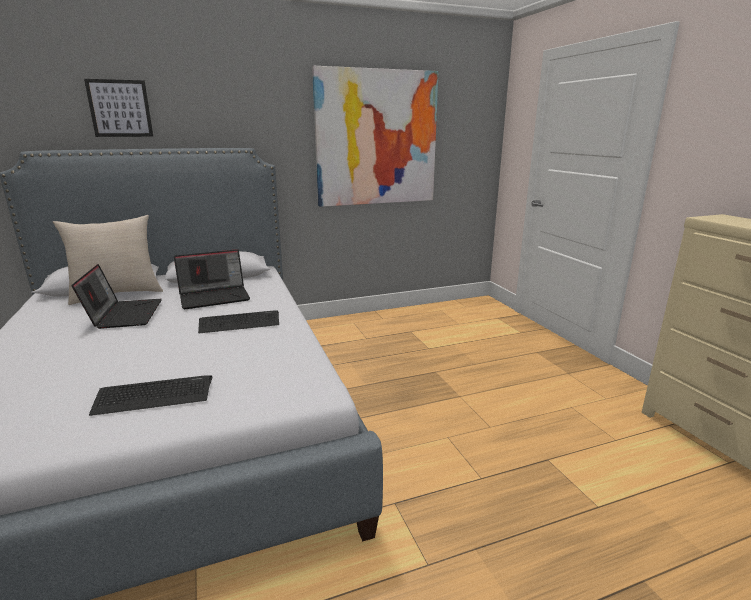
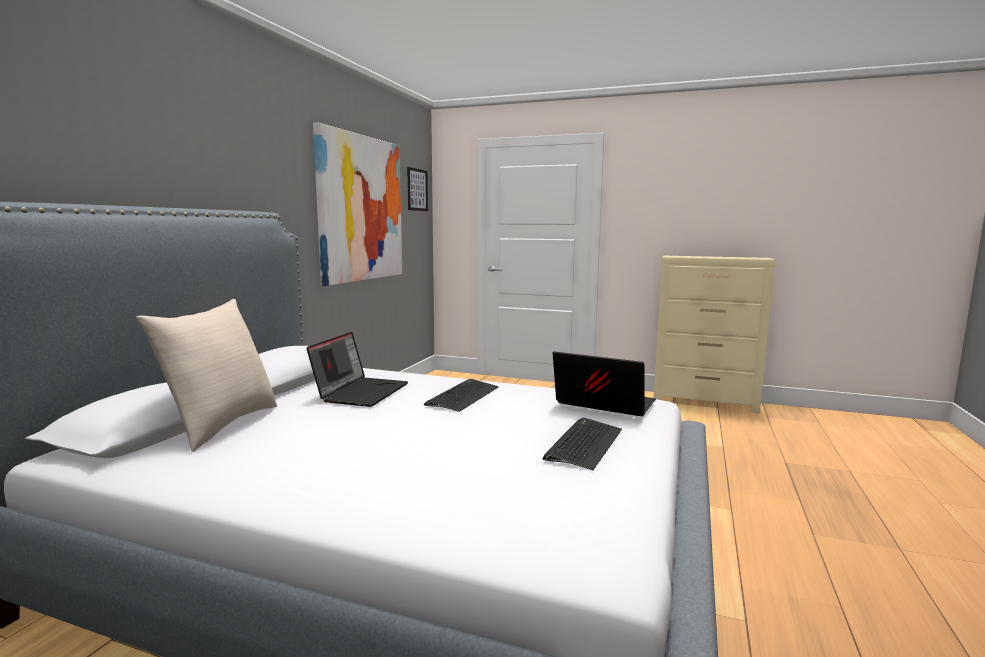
camera: 50 degrees left, 10 degrees down
(120, 108) = (112, 143): picture -> picture (417, 190)
(124, 314) = (322, 429): laptop -> laptop (602, 405)

